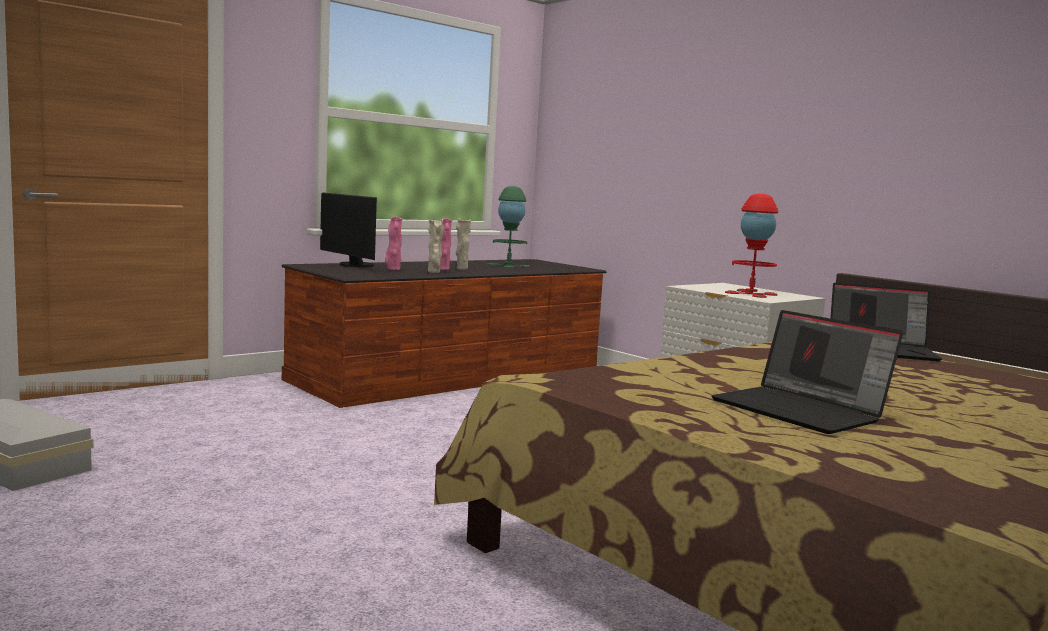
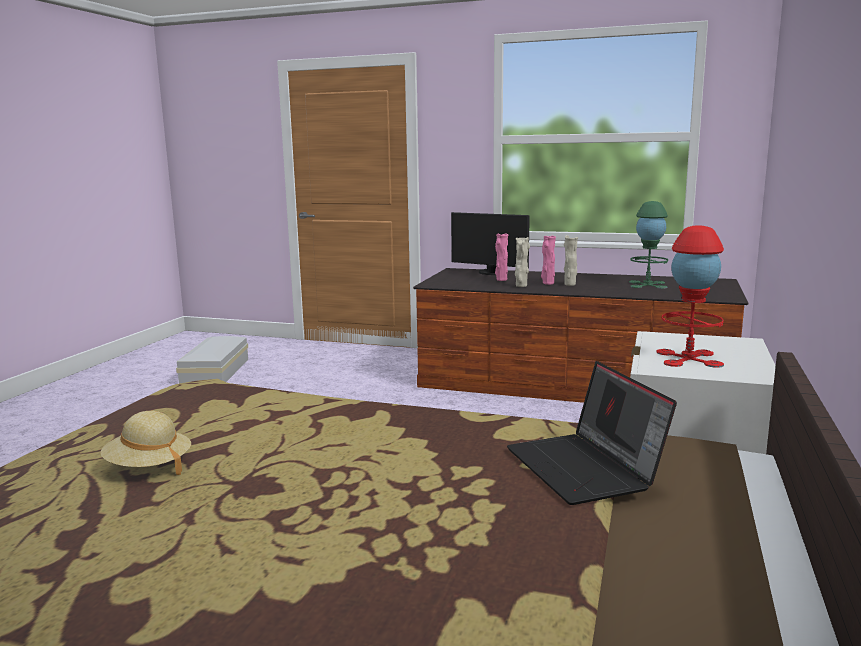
camera: 60 degrees right, 5 degrees up
(353, 265) = (491, 273): monitor -> monitor turned 75 degrees counterclockwise
(802, 411) = (149, 467): laptop -> beige hat

